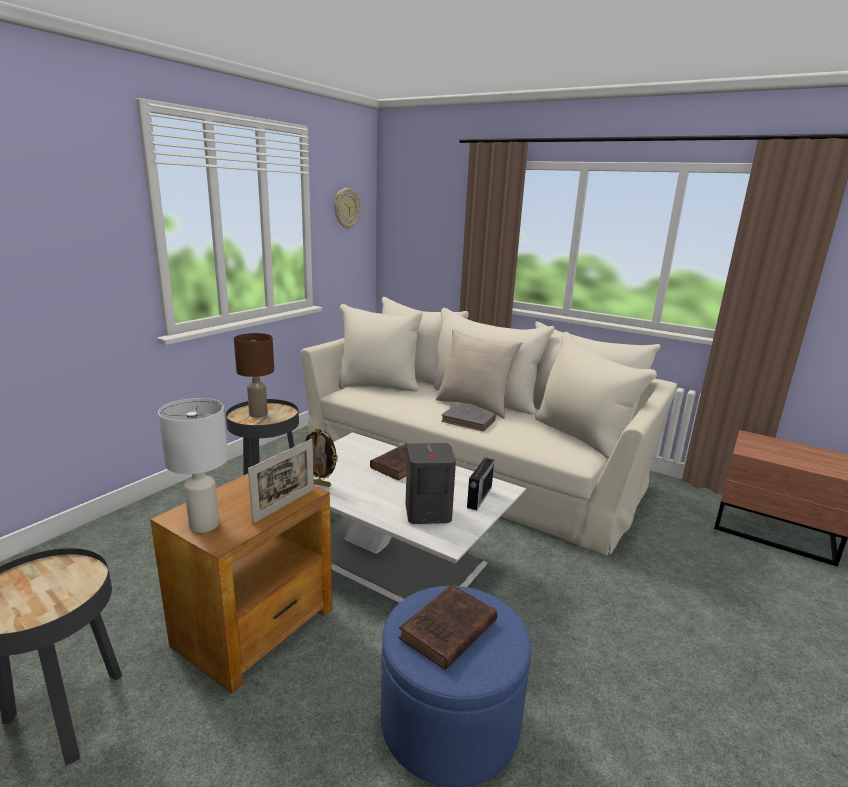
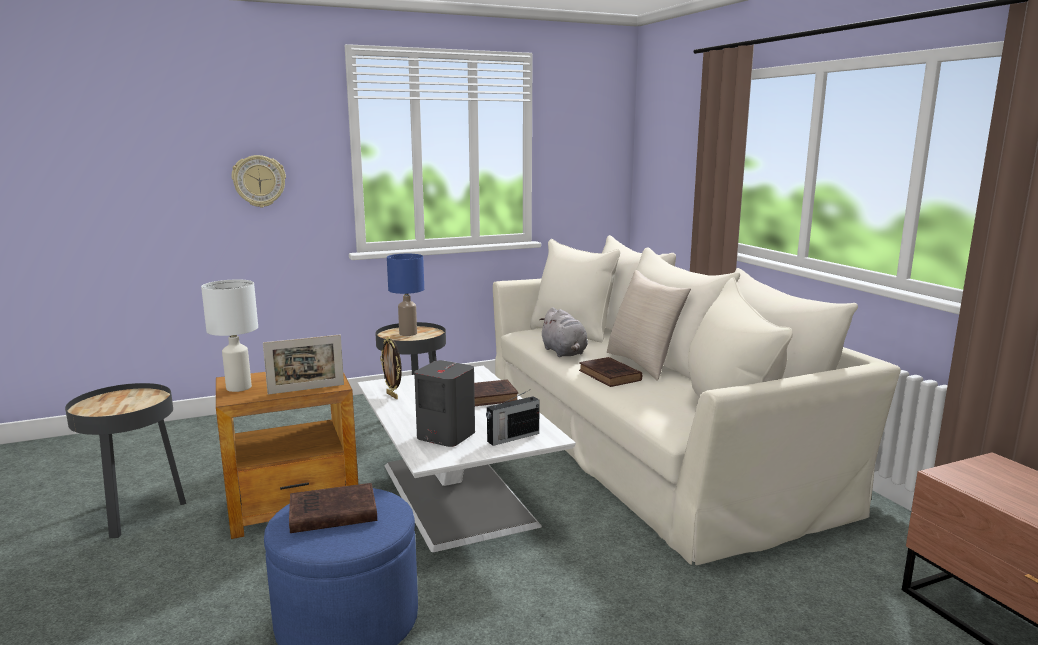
camera: 35 degrees right, 5 degrees down
(258, 414) = (408, 333): brown table lamp -> blue table lamp
(346, 208) = (585, 137): wall clock -> wall clock (259, 181)
(405, 406) = (564, 353): none -> grey plush toy
(469, 421) = (610, 376): grey book -> brown book

